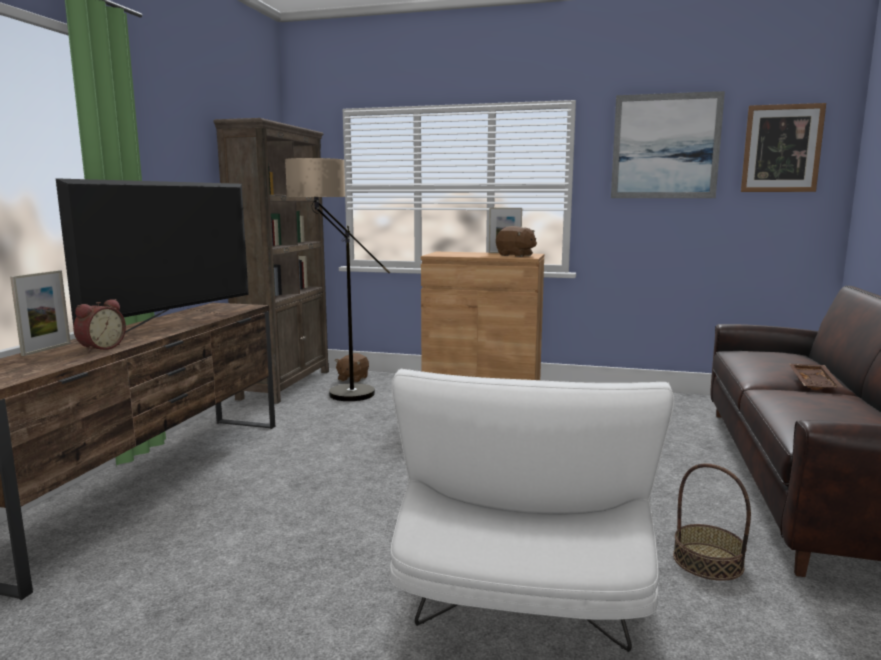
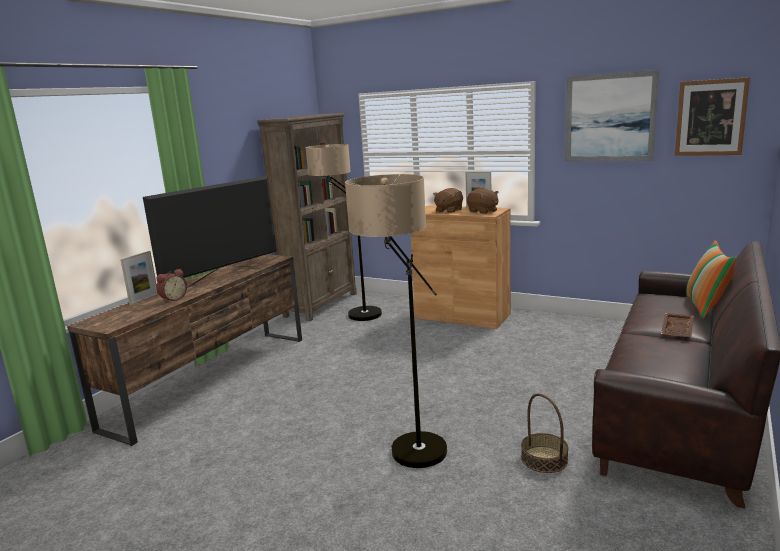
camera: 15 degrees right, 5 degrees up
(352, 379) = (371, 301): brown plush toy -> brown plush toy (448, 211)
(524, 586) = (410, 464): white armchair -> floor lamp
(816, 360) = (706, 307): none -> pillow

